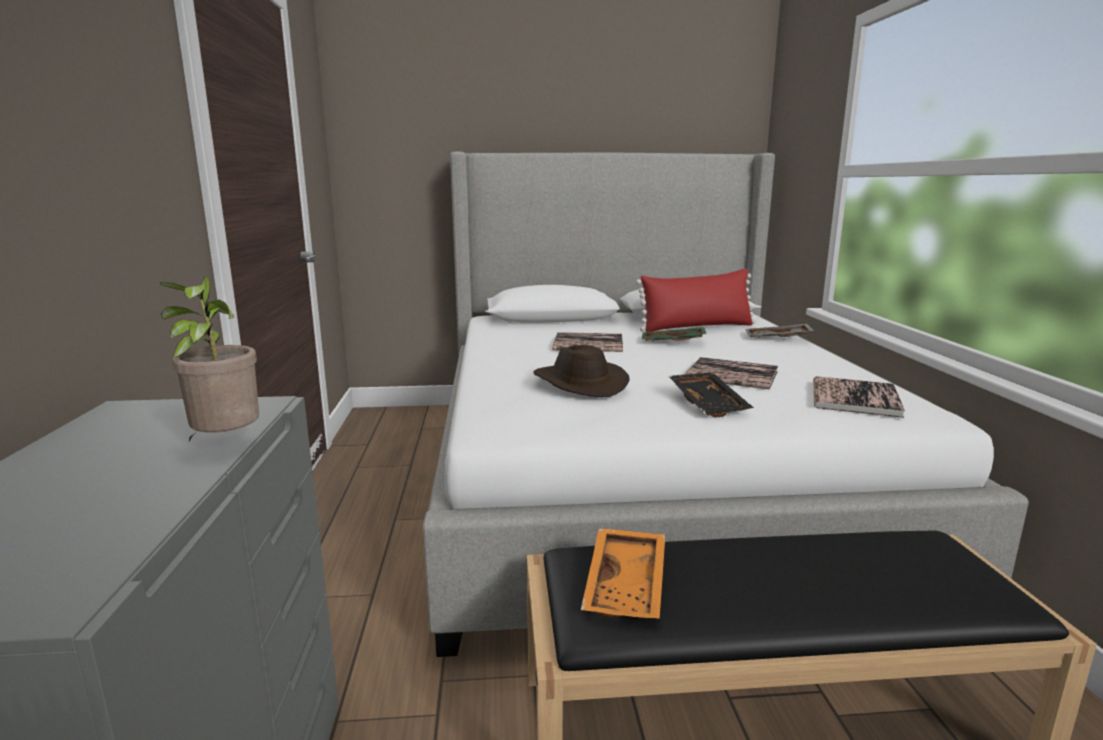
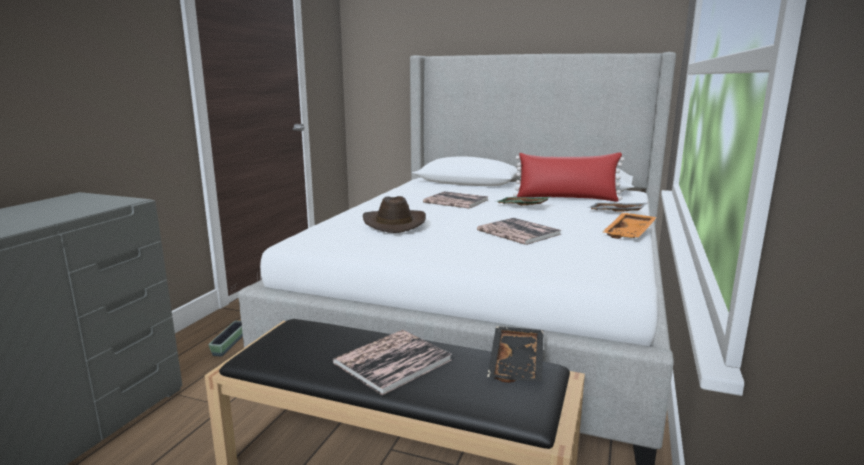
camera: 25 degrees right, 0 degrees up
(224, 445) = (77, 214): potted plant -> none
(339, 611) = (229, 344): none -> planter
(628, 586) = (297, 343): orange tray -> orange tray (630, 233)
(709, 404) = (460, 247): black tray -> black tray (518, 364)
(854, 398) = (580, 259): book -> book (392, 361)

